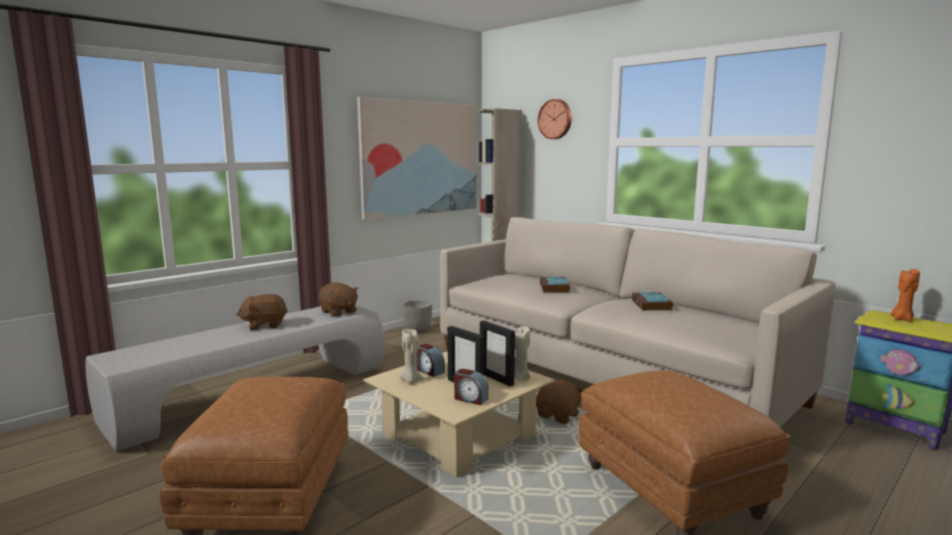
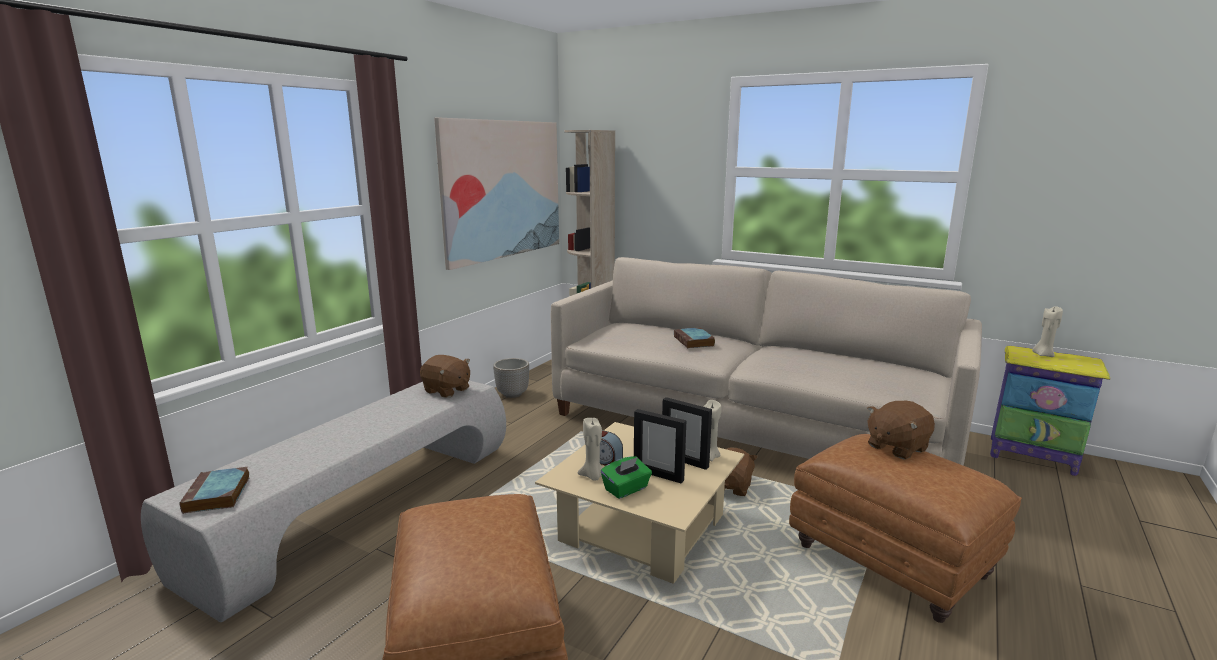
camera: 15 degrees left, 5 degrees up
(264, 325) = (366, 420): brown plush toy -> brown plush toy (896, 447)
(430, 392) = (626, 489): none -> green tissue box
(470, 399) = (676, 493): alarm clock -> none
(555, 119) = (658, 142): wall clock -> none
(652, 305) = (810, 357): book -> book (217, 495)
(902, 319) = (1043, 355): orange candle -> beige candle

